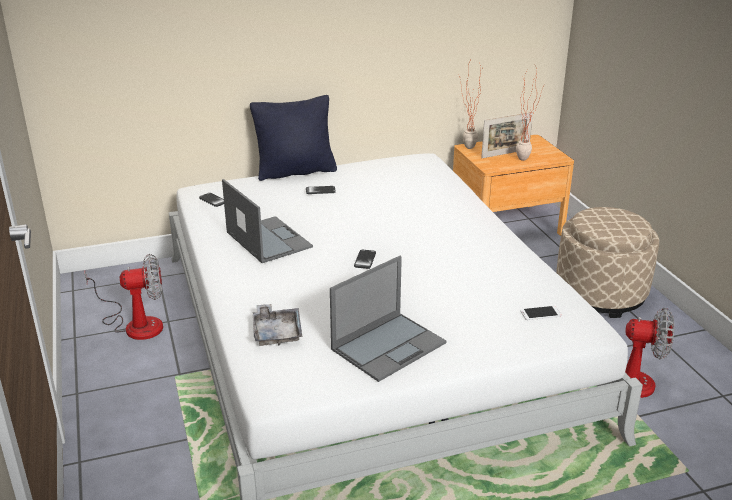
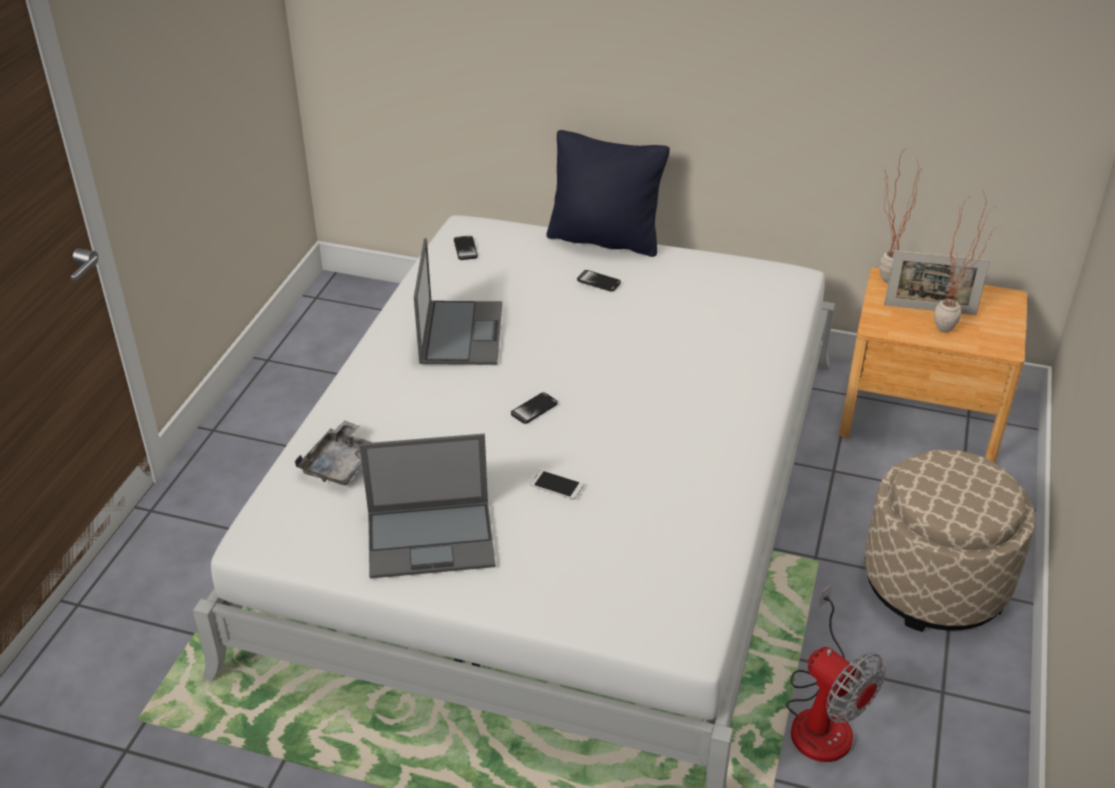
camera: 35 degrees right, 10 degrees up
(135, 324) = (337, 369): fan -> none
(540, 313) = (654, 583): phone -> phone (556, 485)

